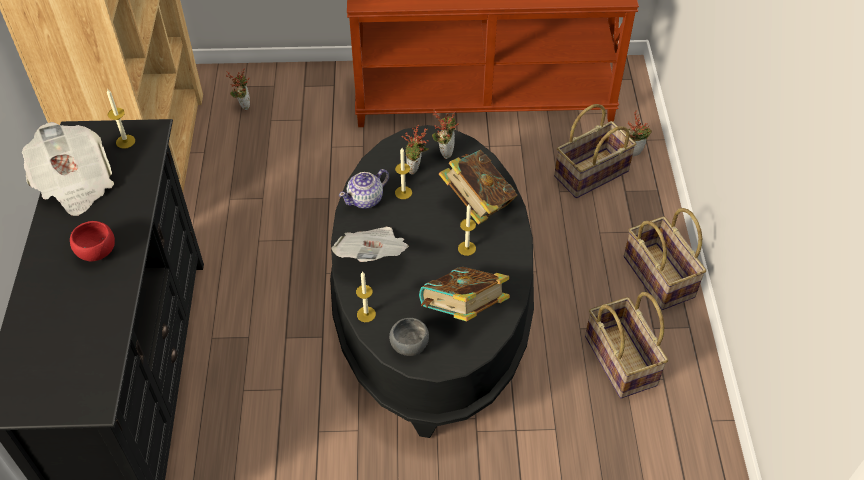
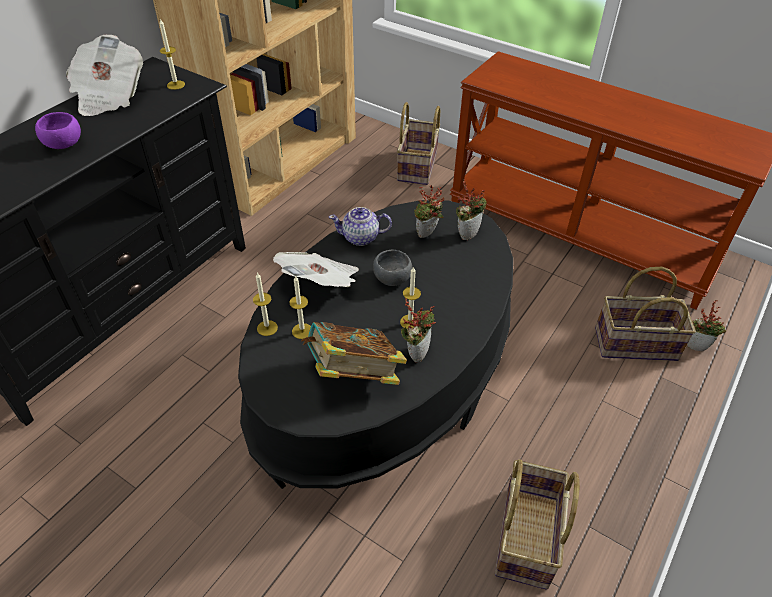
camera: 35 degrees right, 5 degrees down
(96, 252) = (63, 145): red bowl -> purple bowl
(243, 104) = (377, 156): potted plant -> potted plant (417, 351)
(403, 192) = (398, 248): candle -> candle (302, 331)
(410, 346) = (275, 377): grey bowl -> grey bowl (392, 279)
(477, 203) = (457, 289): book -> none
(660, 276) = (637, 478): basket -> basket (418, 167)

